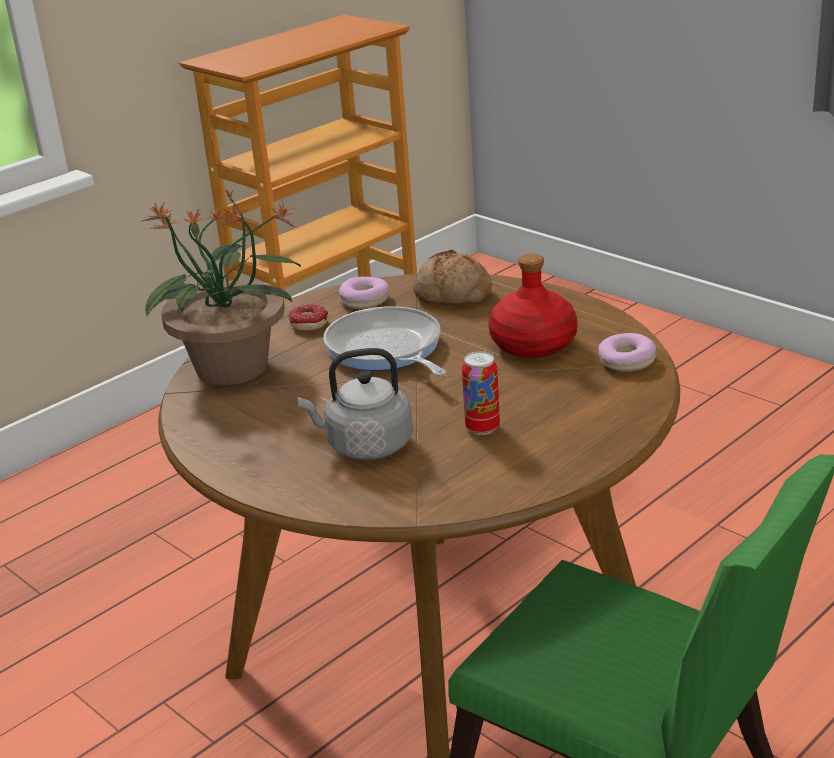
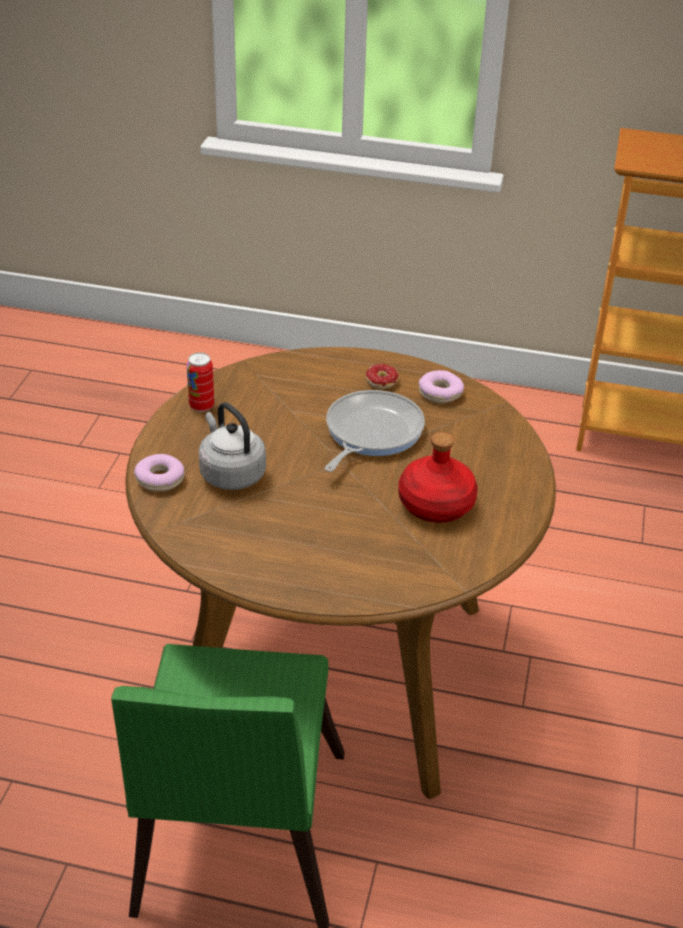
camera: 55 degrees right, 10 degrees up
(234, 368) = (293, 374): potted plant -> none
(452, 295) = (485, 433): bread -> none
(482, 428) = (290, 520): can -> can (201, 406)
(626, 361) = (447, 565): donut -> donut (160, 479)

